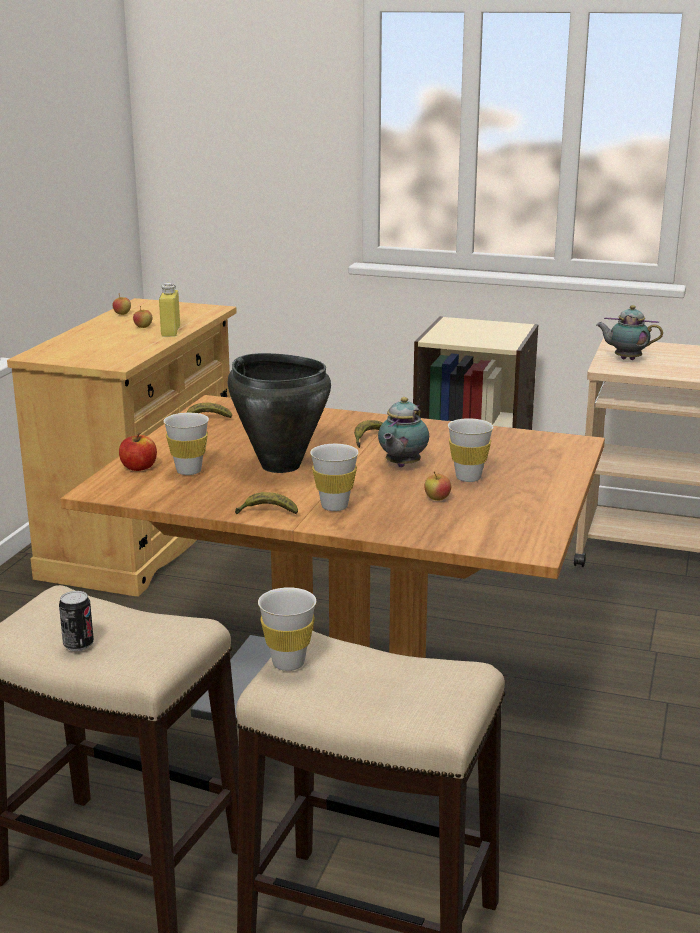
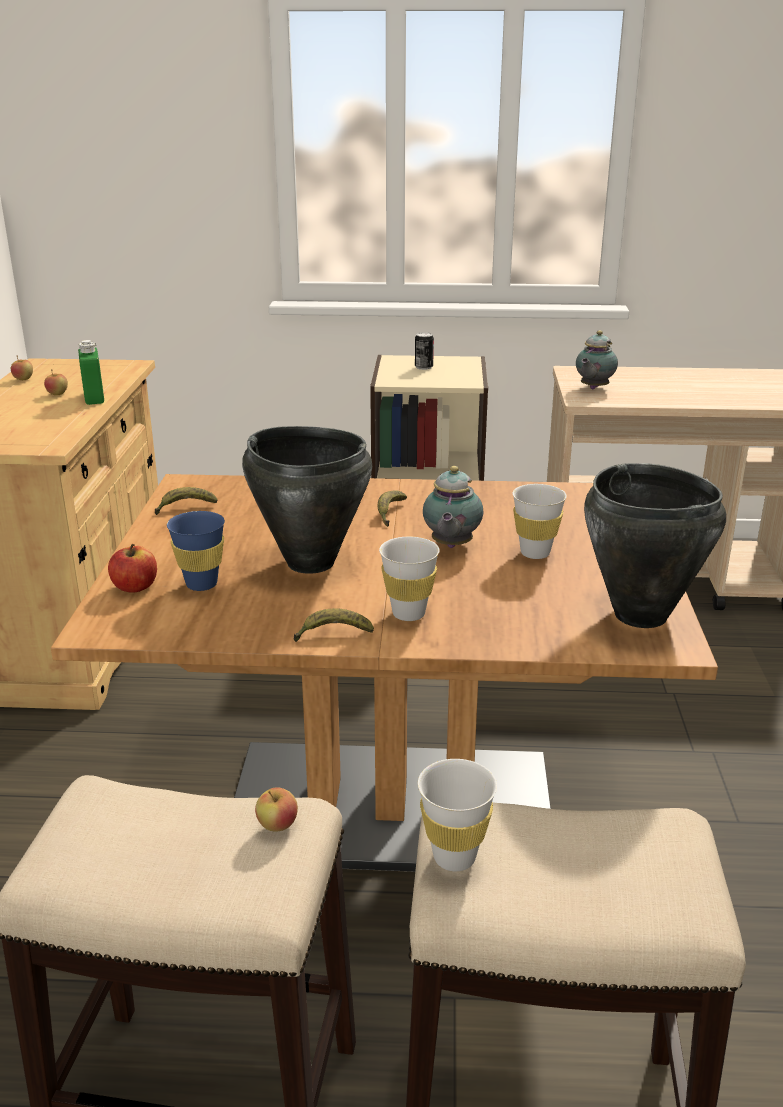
camera: 15 degrees left, 5 degrees up
(78, 645) = (153, 875): can -> can (423, 367)
(170, 331) = (94, 397): yellow bottle -> green bottle
(189, 471) = (201, 584): white cup -> blue cup
(437, 499) = (520, 587): apple -> apple (277, 825)
(521, 528) = (640, 615): none -> black cooking pot
(625, 359) = (593, 388): teapot -> teapot turned 60 degrees counterclockwise

